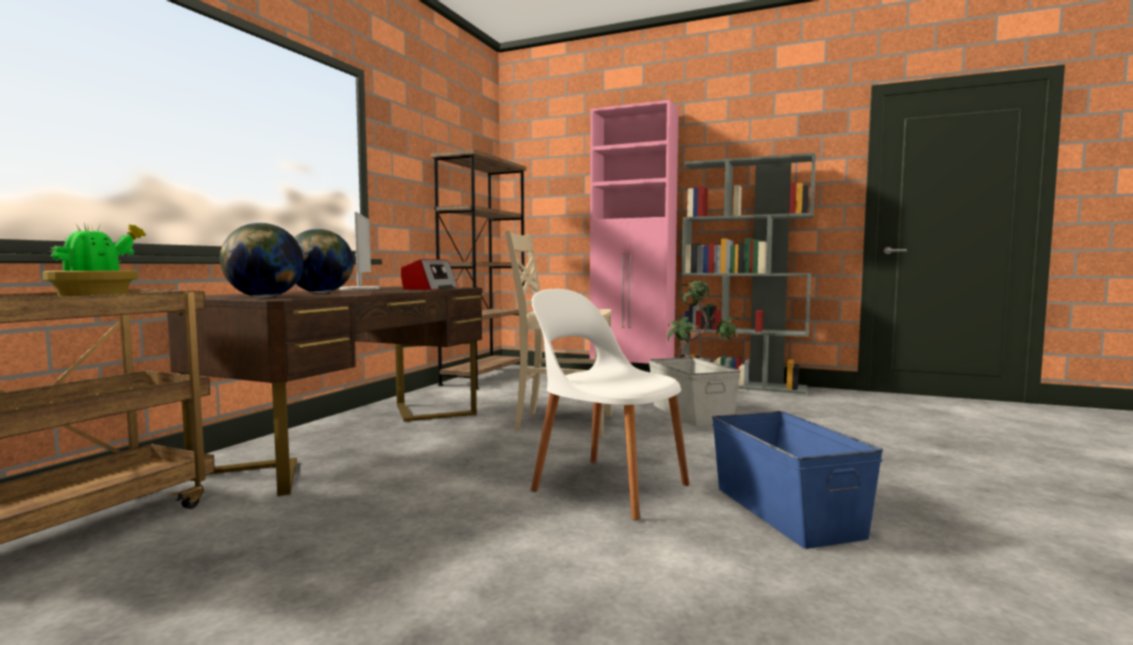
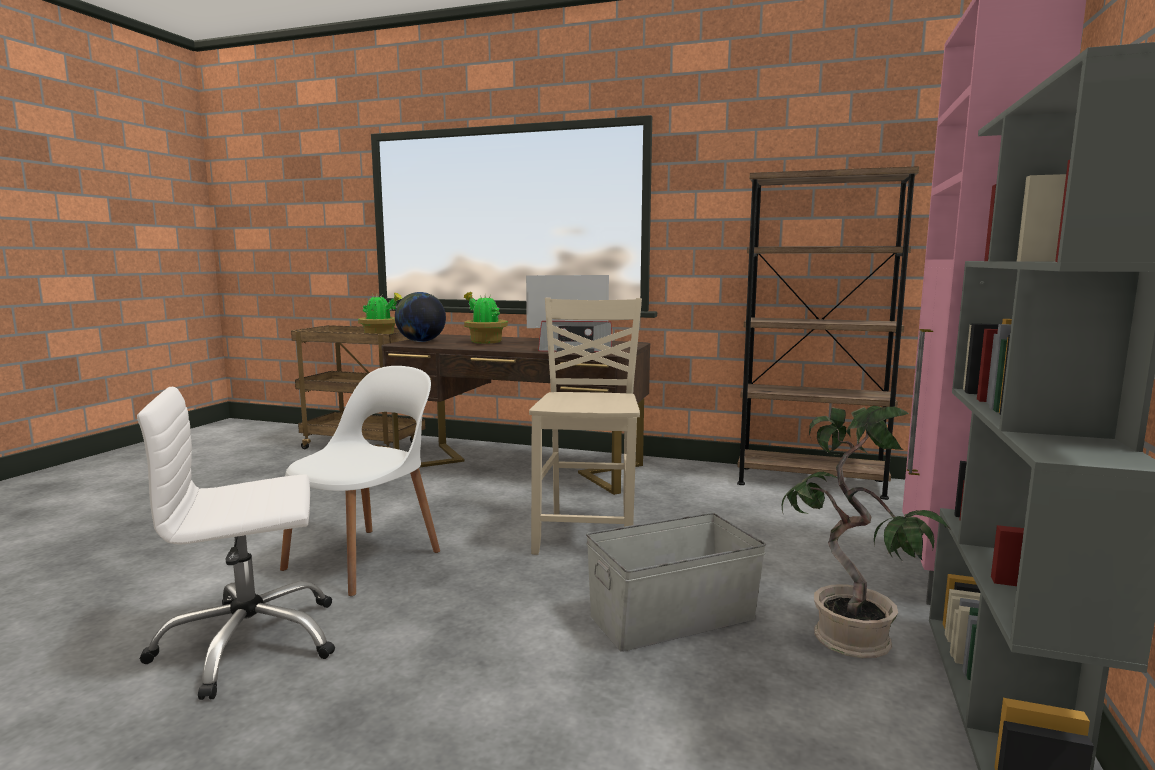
camera: 85 degrees right, 5 degrees up
(320, 293) = (485, 342): globe -> potted plant
(785, 511) = (249, 643): blue storage box -> white office chair

